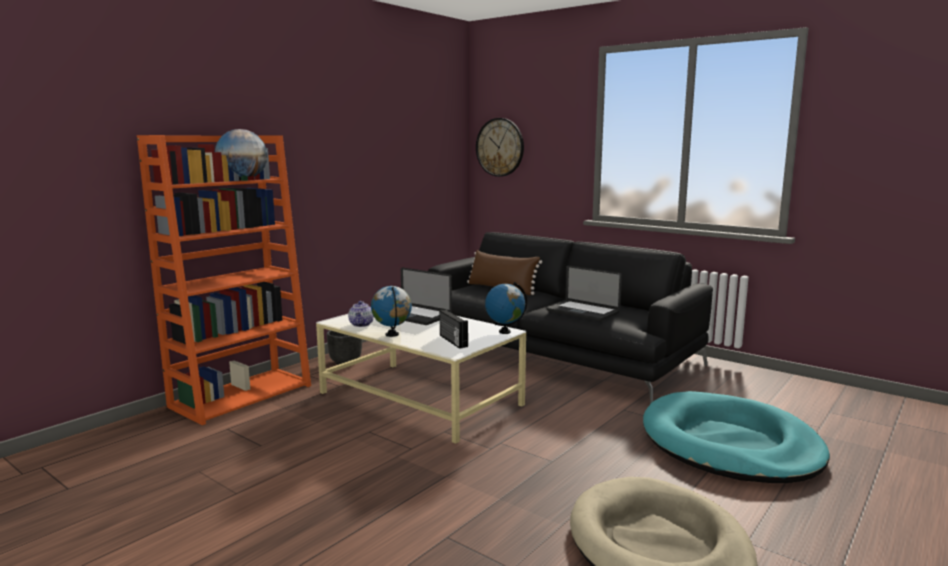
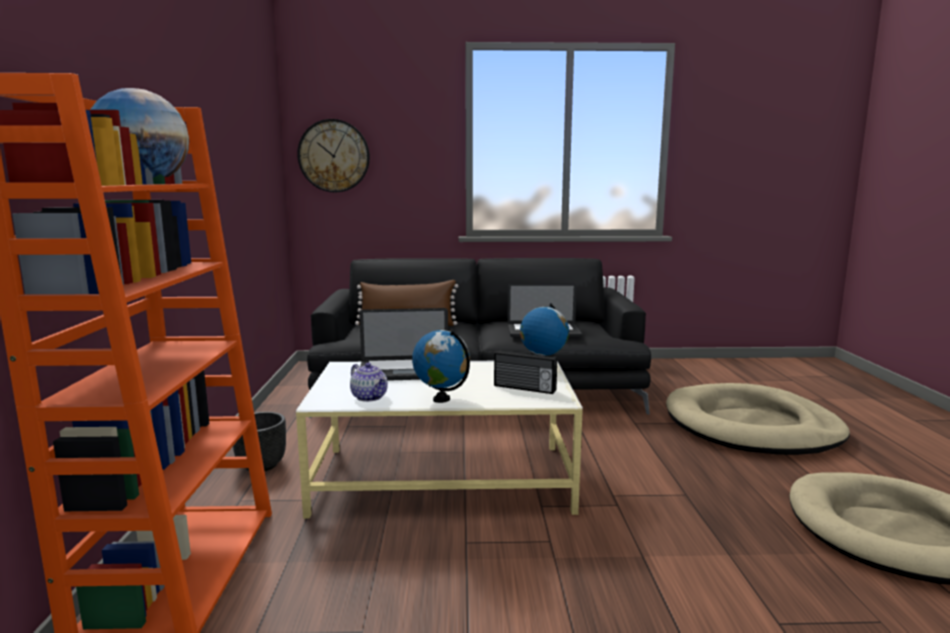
camera: 40 degrees left, 0 degrees up
(729, 444) = (752, 426): turquoise dog bed -> beige dog bed

